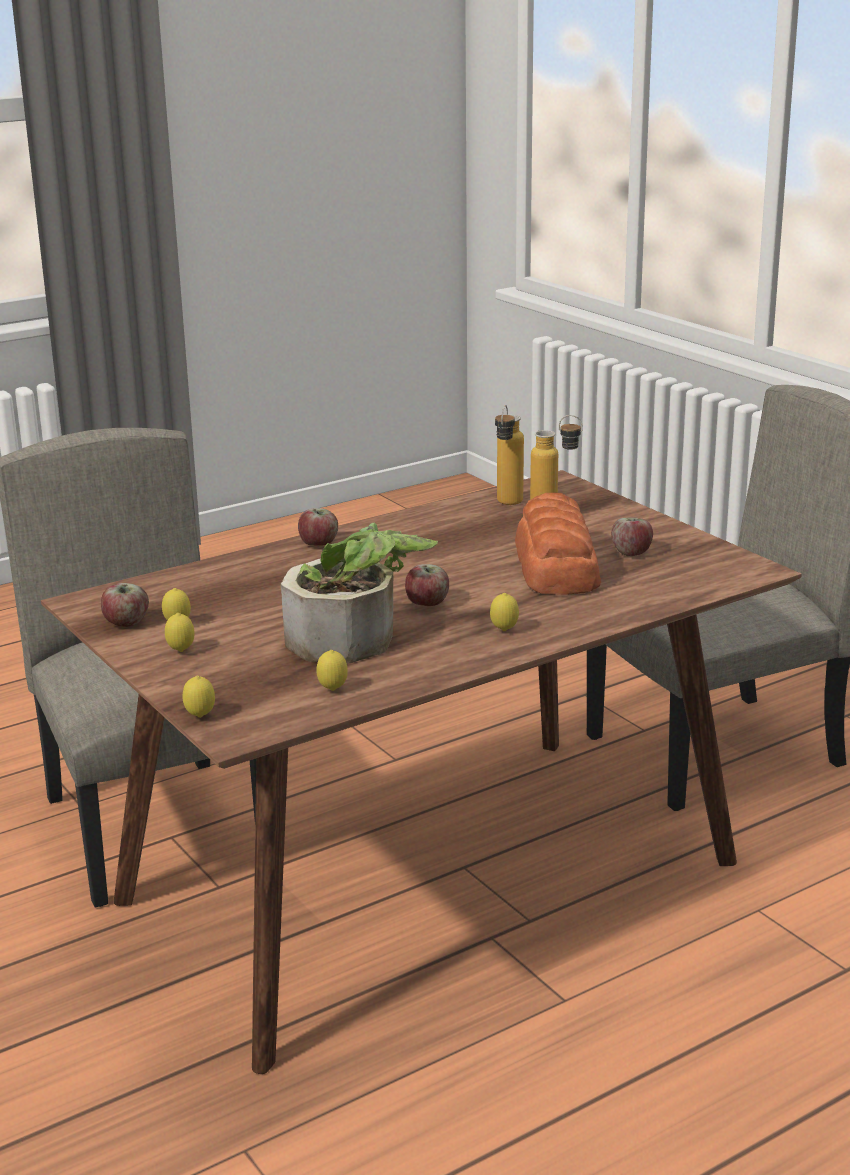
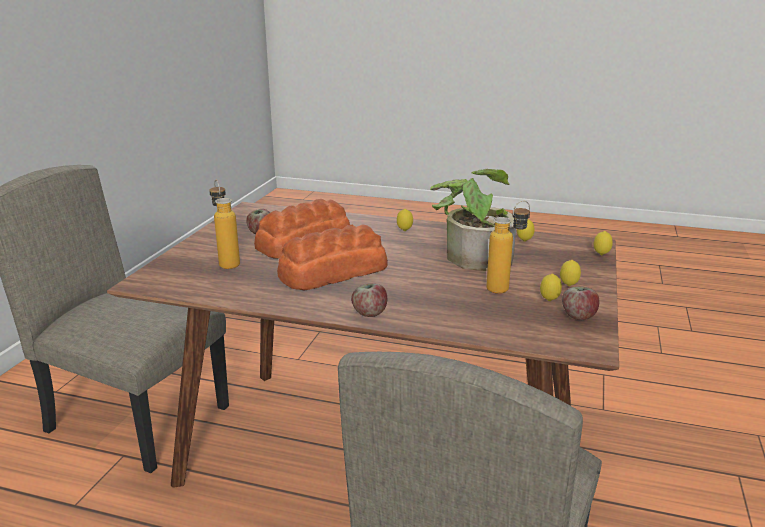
camera: 130 degrees left, 0 degrees up
(427, 603) = (404, 254): apple -> none
(441, 555) = (331, 272): none -> bread
(507, 505) = (213, 282): bottle -> bottle (505, 288)

